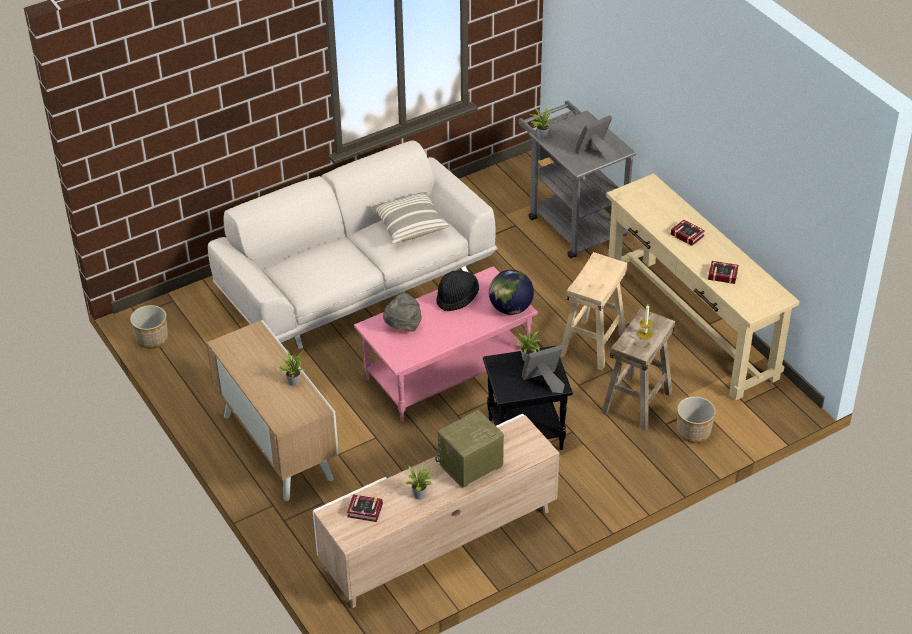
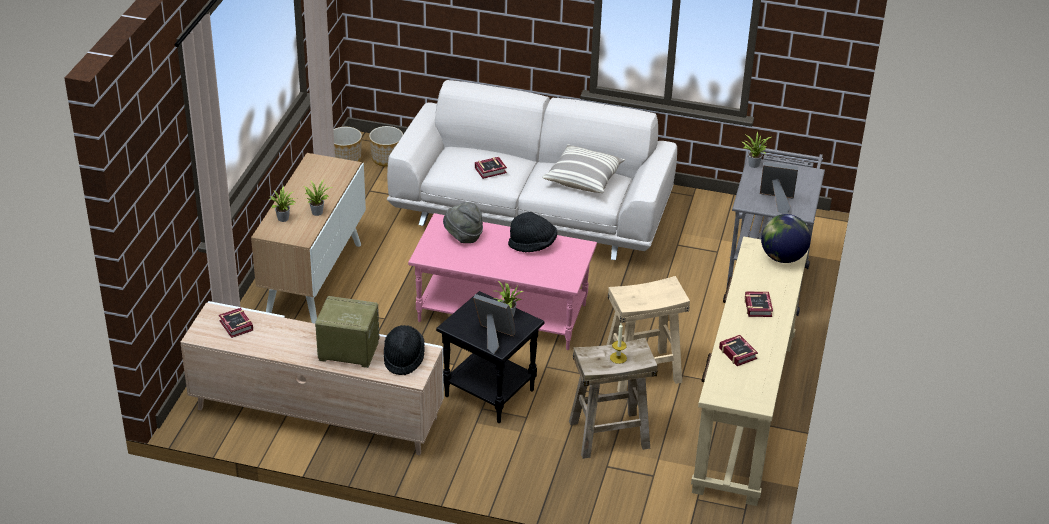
camera: 45 degrees right, 5 degrees down
(340, 263) = (492, 170): none -> book
(421, 494) = (286, 343): potted plant -> potted plant (284, 219)
(510, 308) = (559, 277): globe -> globe (782, 257)
(513, 441) = (403, 358): none -> black hat
(693, 432) = (619, 488): planter -> planter (386, 159)

